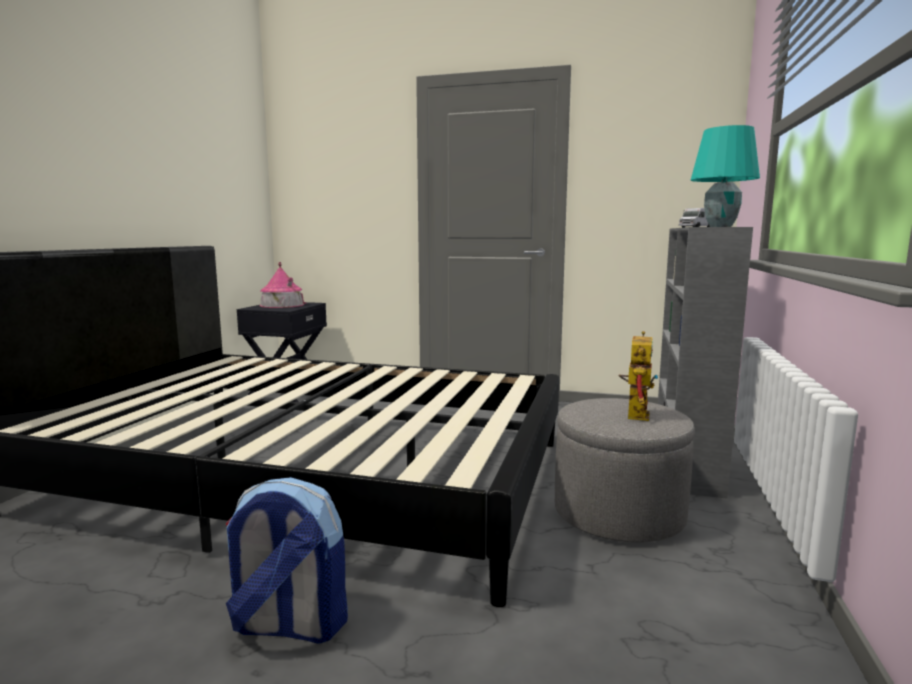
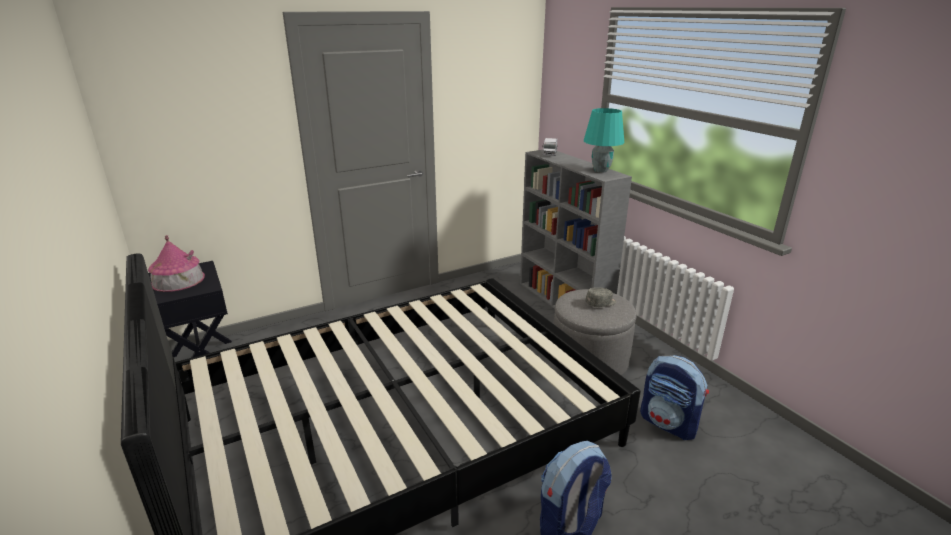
camera: 45 degrees left, 15 degrees up
(615, 626) = (669, 424): none -> backpack
(635, 413) = (601, 303): toy robot -> grey cap

